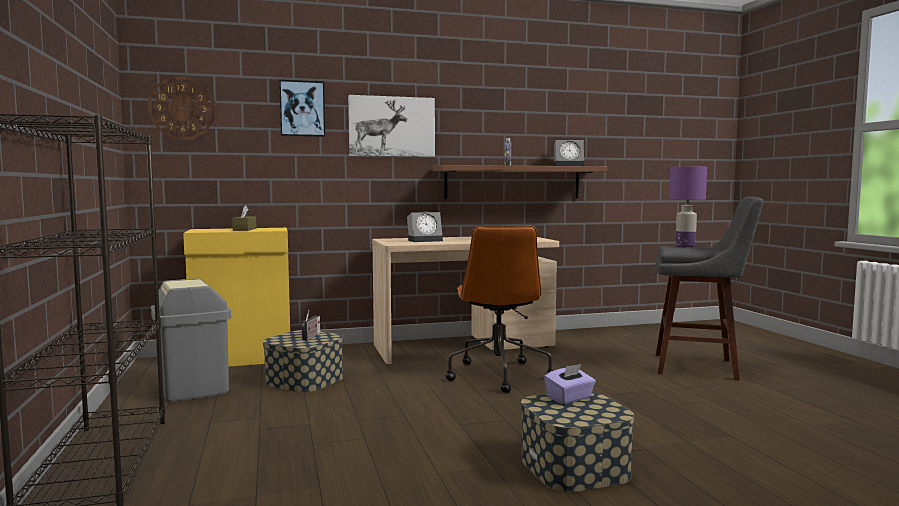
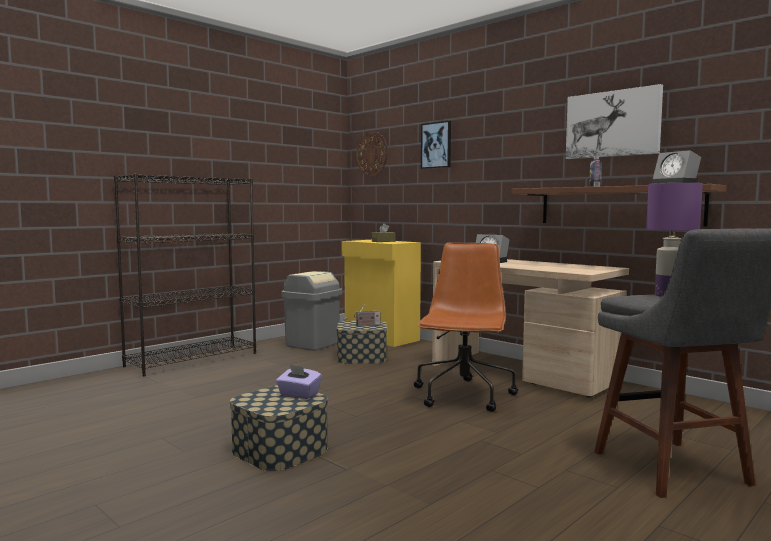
camera: 60 degrees right, 0 degrees up
(391, 126) = (499, 153): picture -> picture (613, 124)
(498, 375) = (464, 396): brown office chair -> brown office chair turned 135 degrees clockwise

